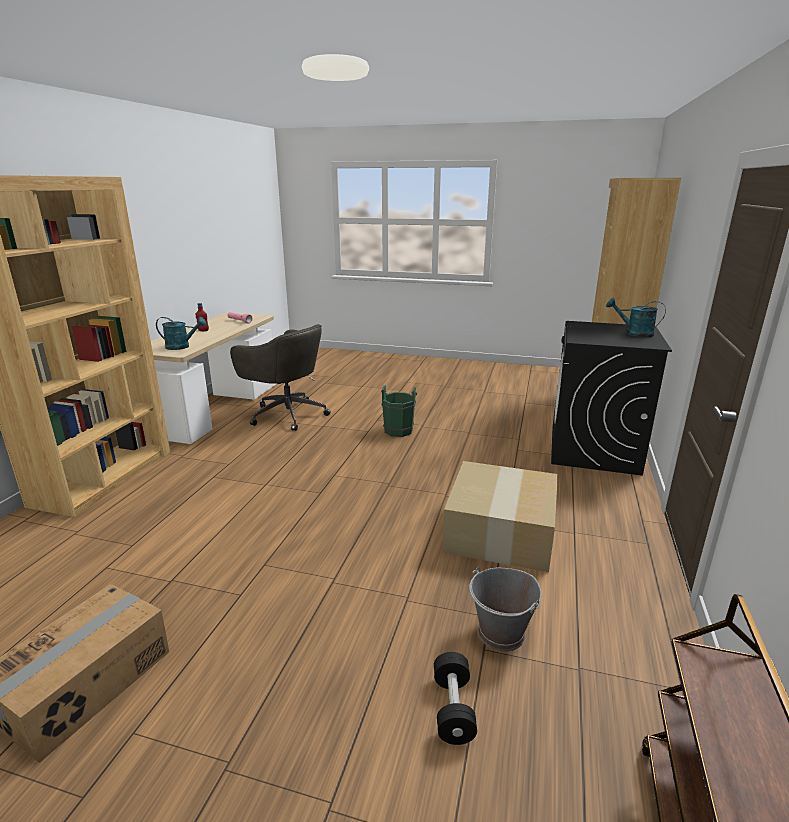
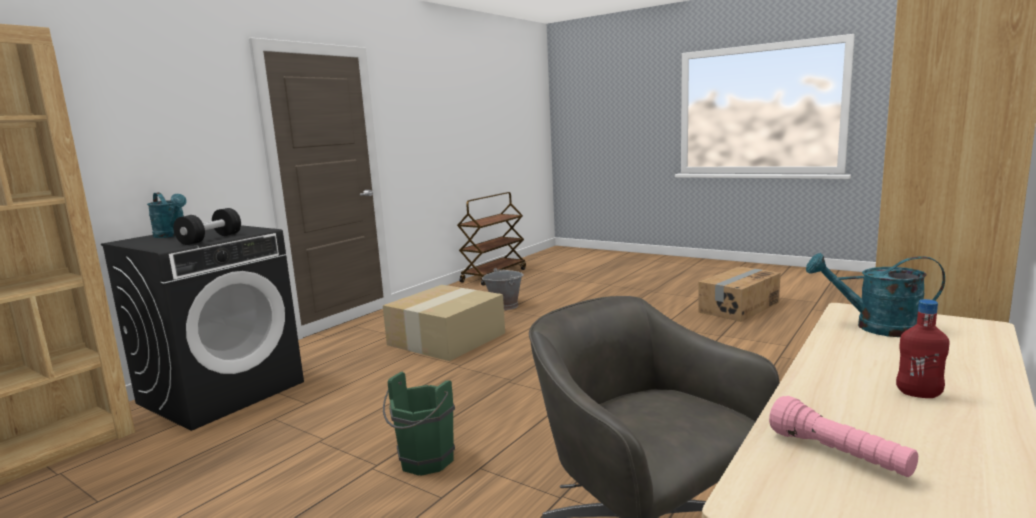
camera: 160 degrees left, 10 degrees down
(453, 709) = (549, 294): black dumbbell -> black dumbbell (210, 239)

